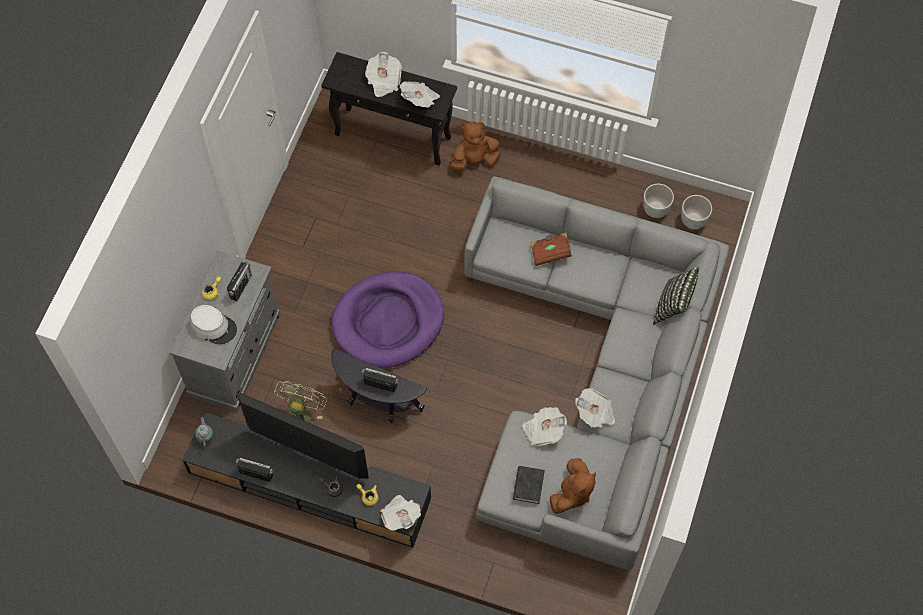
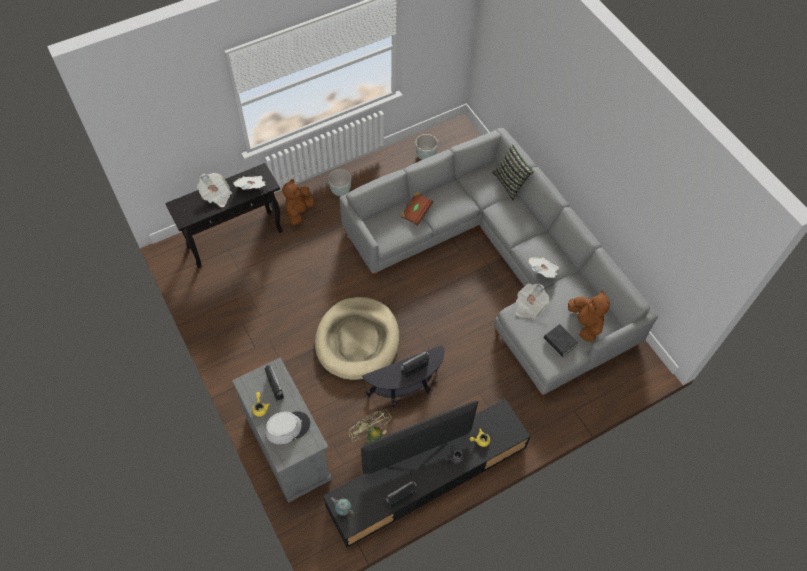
camera: 50 degrees left, 5 degrees down
(388, 321) = (357, 340): purple dog bed -> beige dog bed
(400, 516) = (511, 432): newspaper -> none
(694, 221) = (451, 144): grey planter -> grey planter (341, 190)

